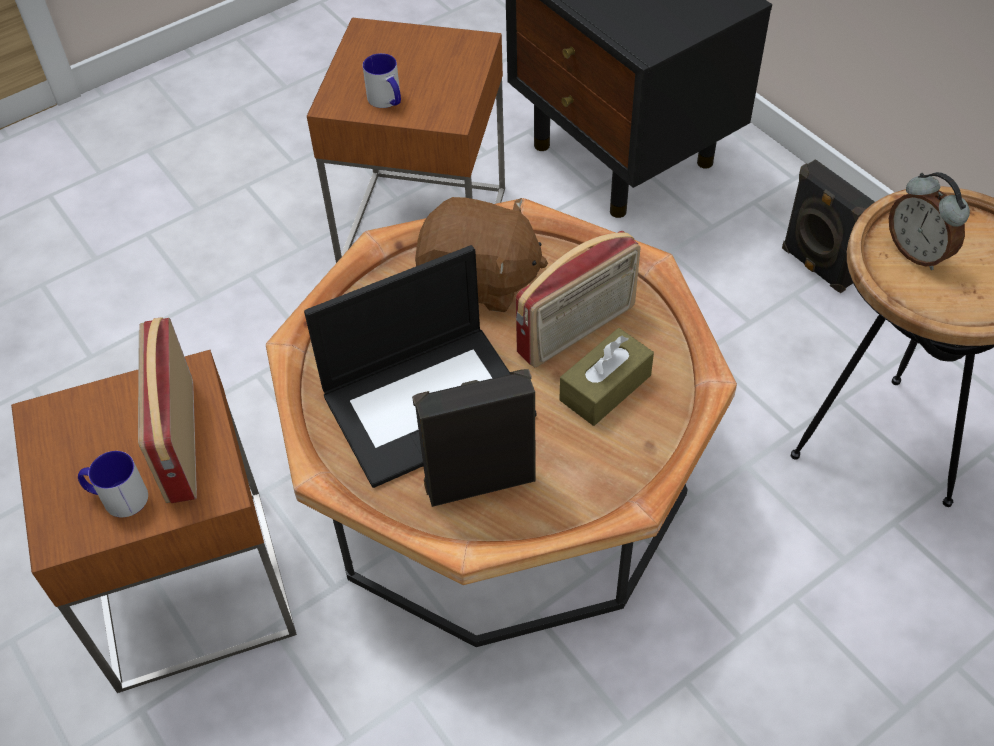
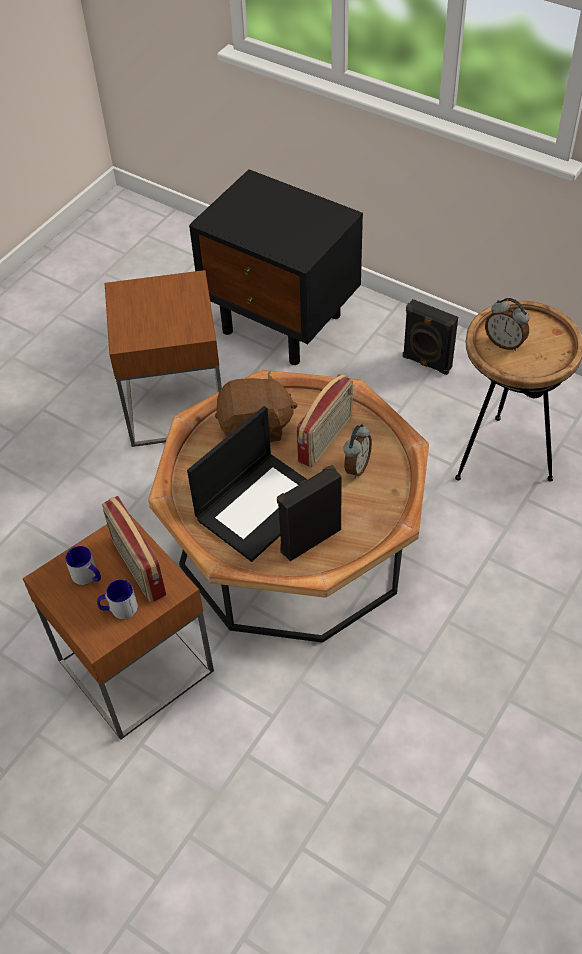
camera: 20 degrees left, 0 degrees up
(387, 101) = (156, 331): mug -> mug (88, 576)
(605, 388) = (356, 467): brown tissue box -> alarm clock

